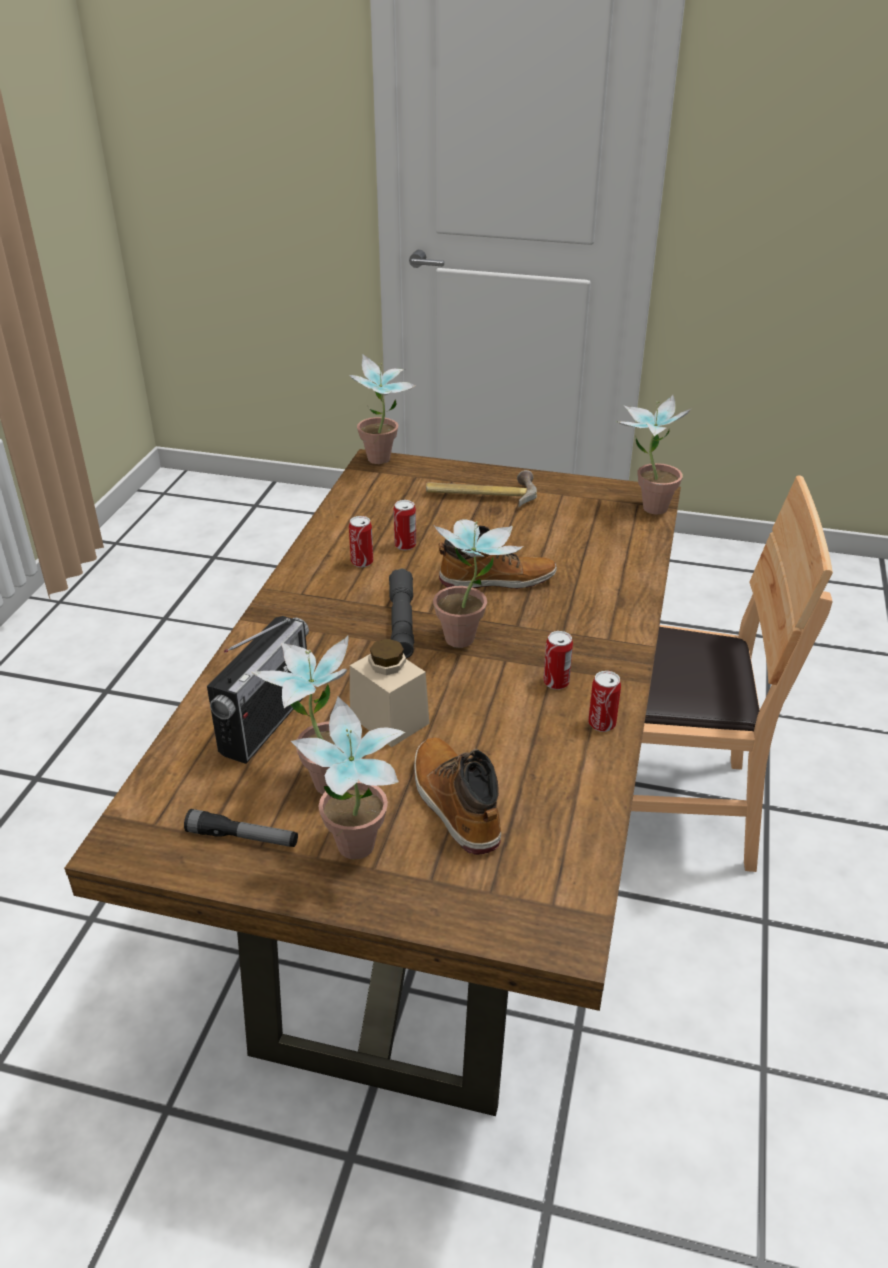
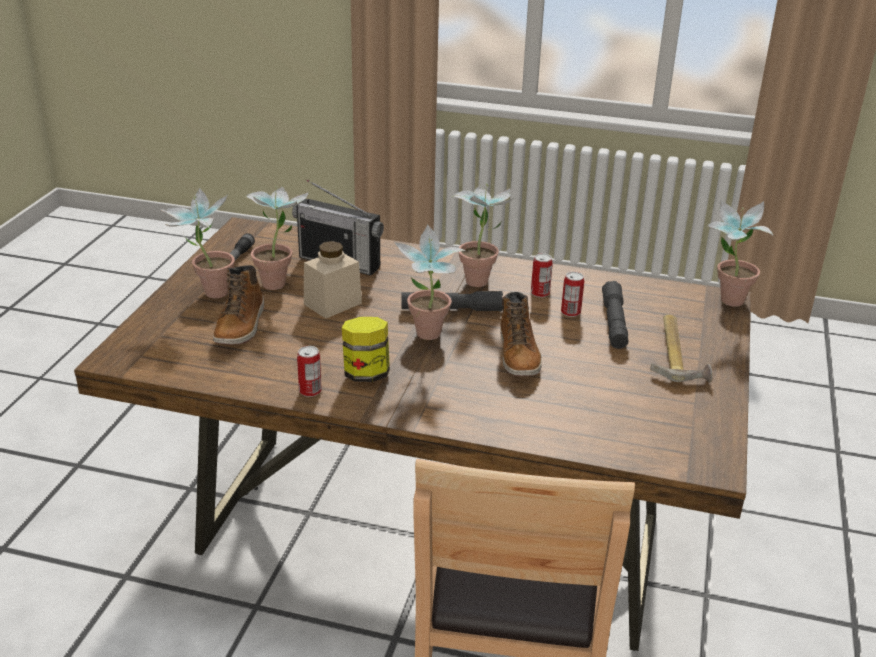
camera: 90 degrees right, 5 degrees down
(426, 522) = (614, 323): none -> grey flashlight
(454, 804) = (241, 325): boot -> boot turned 120 degrees clockwise
(556, 682) = (366, 374): can -> jar
(645, 506) = (685, 458): potted plant -> potted plant (481, 278)

